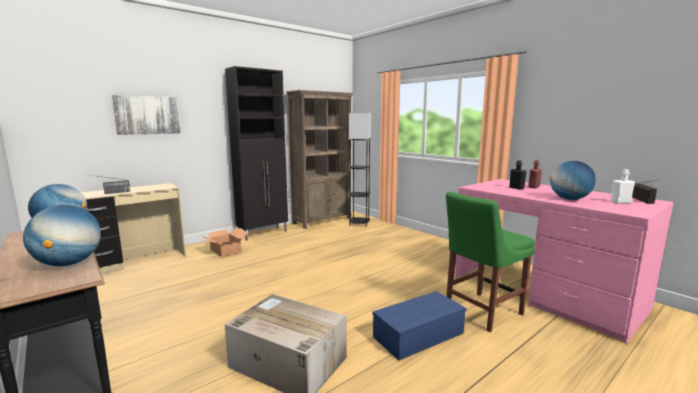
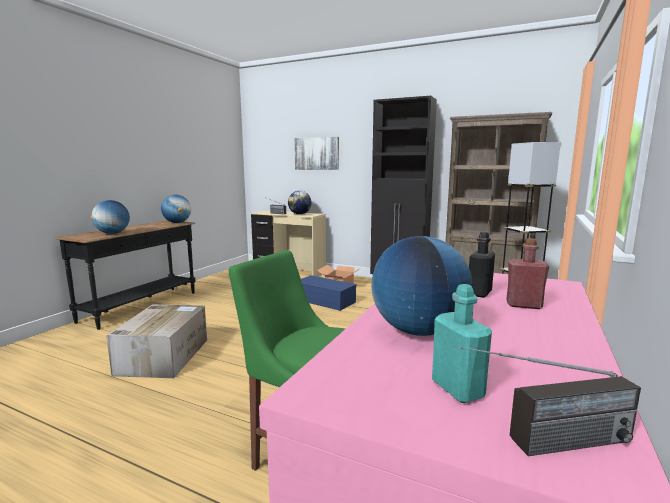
camera: 65 degrees right, 0 degrees up
(148, 188) = (299, 214): none -> globe
(419, 334) = (226, 410): blue storage box -> blue storage box (325, 301)
(620, 202) = (457, 389): white bottle -> turquoise bottle

